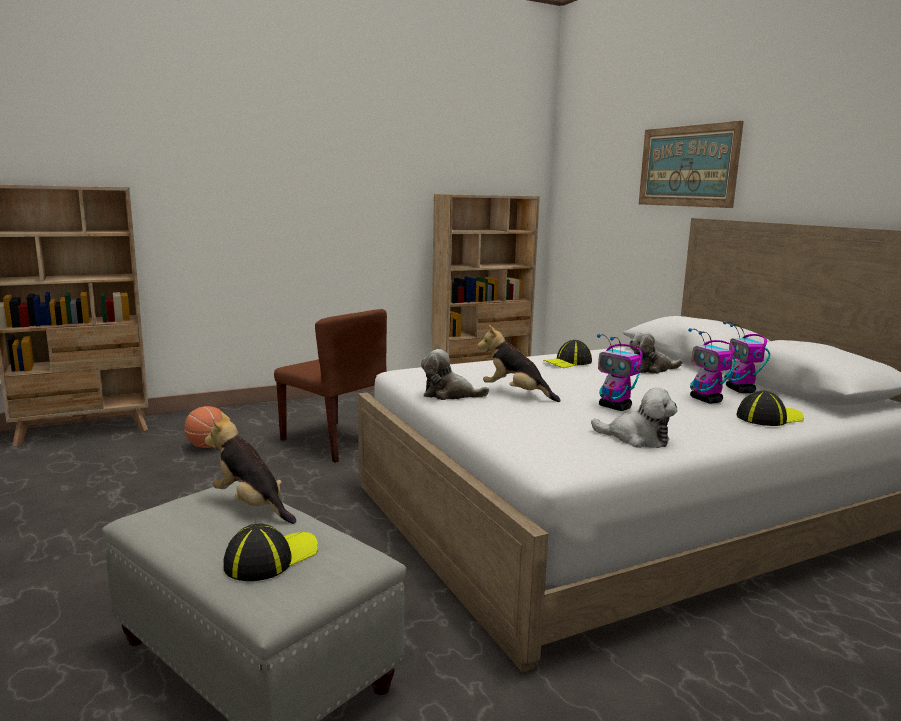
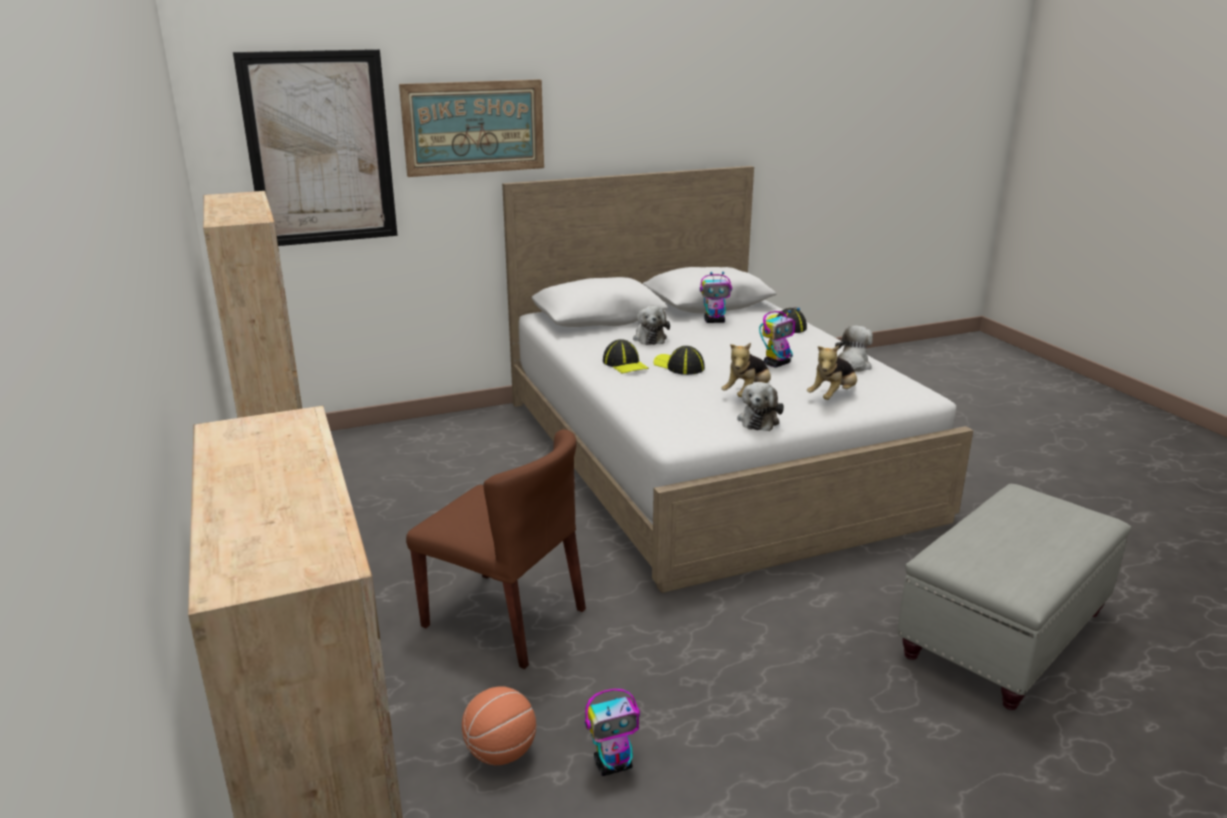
camera: 85 degrees left, 10 degrees up
(251, 505) = (969, 541): plush toy -> plush toy (833, 396)
(271, 558) = (1046, 524): cap -> cap (679, 366)
(336, 441) = (505, 618): brown chair -> brown chair turned 75 degrees clockwise
(601, 179) = (320, 149): none -> picture
(706, 400) = (746, 335): toy robot -> toy robot (613, 764)

